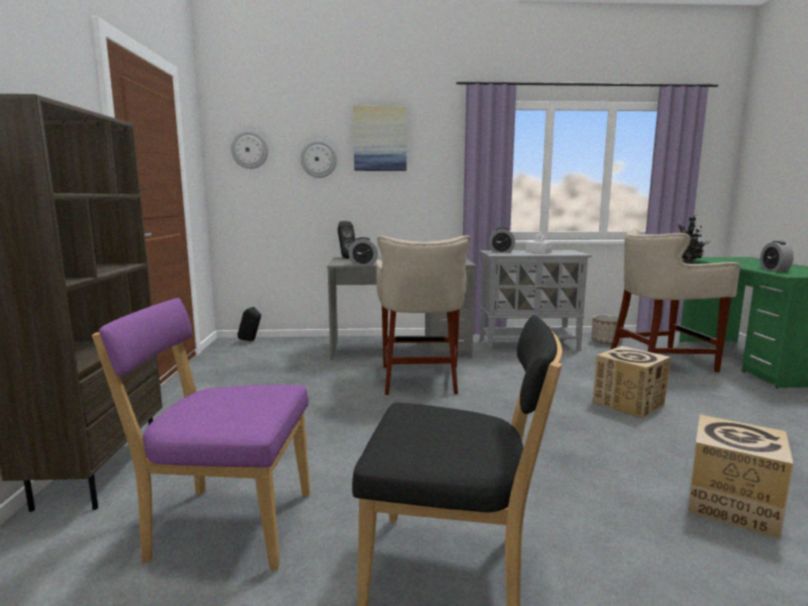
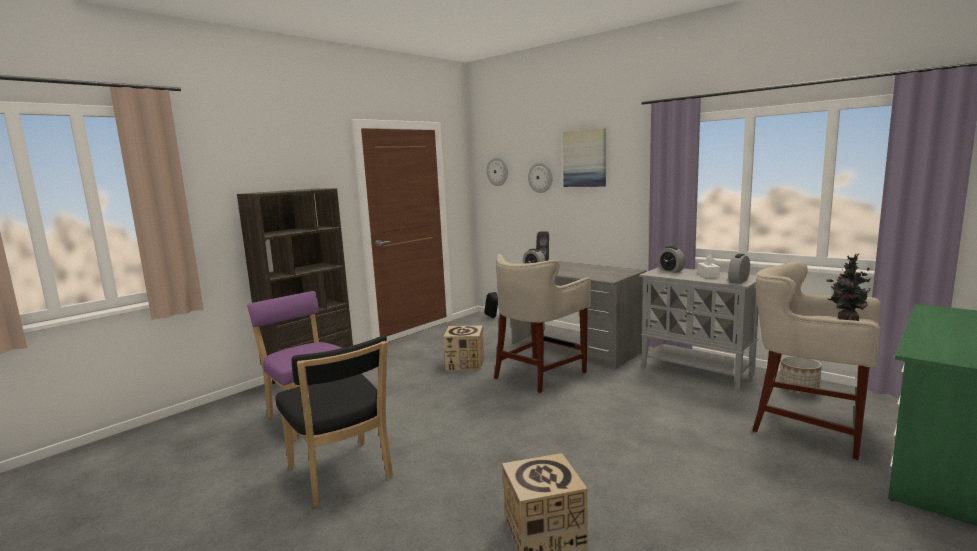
camera: 45 degrees right, 0 degrees up
(628, 403) = (658, 446): cardboard box -> cardboard box (465, 364)
(774, 270) = (943, 343): alarm clock -> alarm clock (738, 281)

